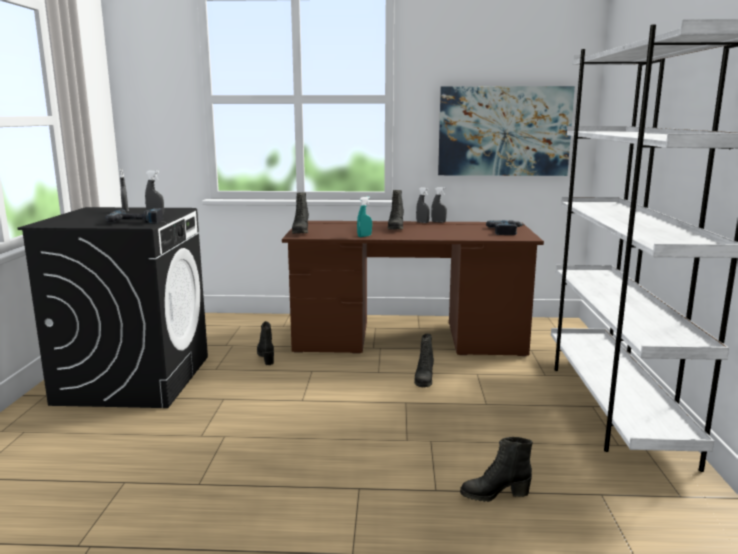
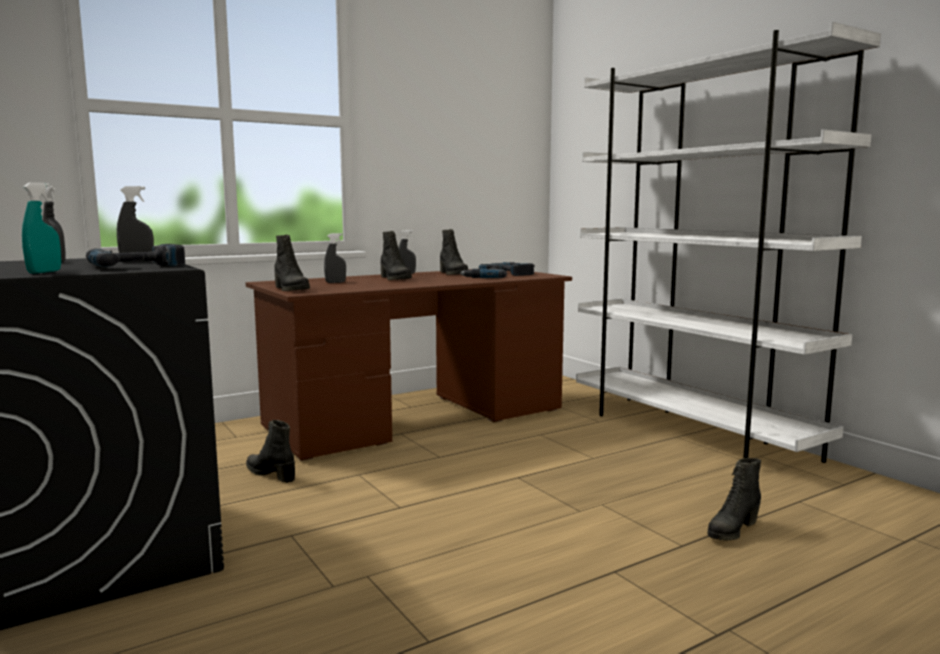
camera: 35 degrees left, 5 degrees down
(364, 236) = (385, 286): turquoise spray bottle -> turquoise spray bottle (44, 272)
(423, 380) = (499, 452): black boot -> black boot (453, 274)
(438, 222) = (422, 272): grey spray bottle -> grey spray bottle (335, 282)
(465, 234) = (484, 277): none -> power drill
(504, 131) = (469, 167): picture -> none

